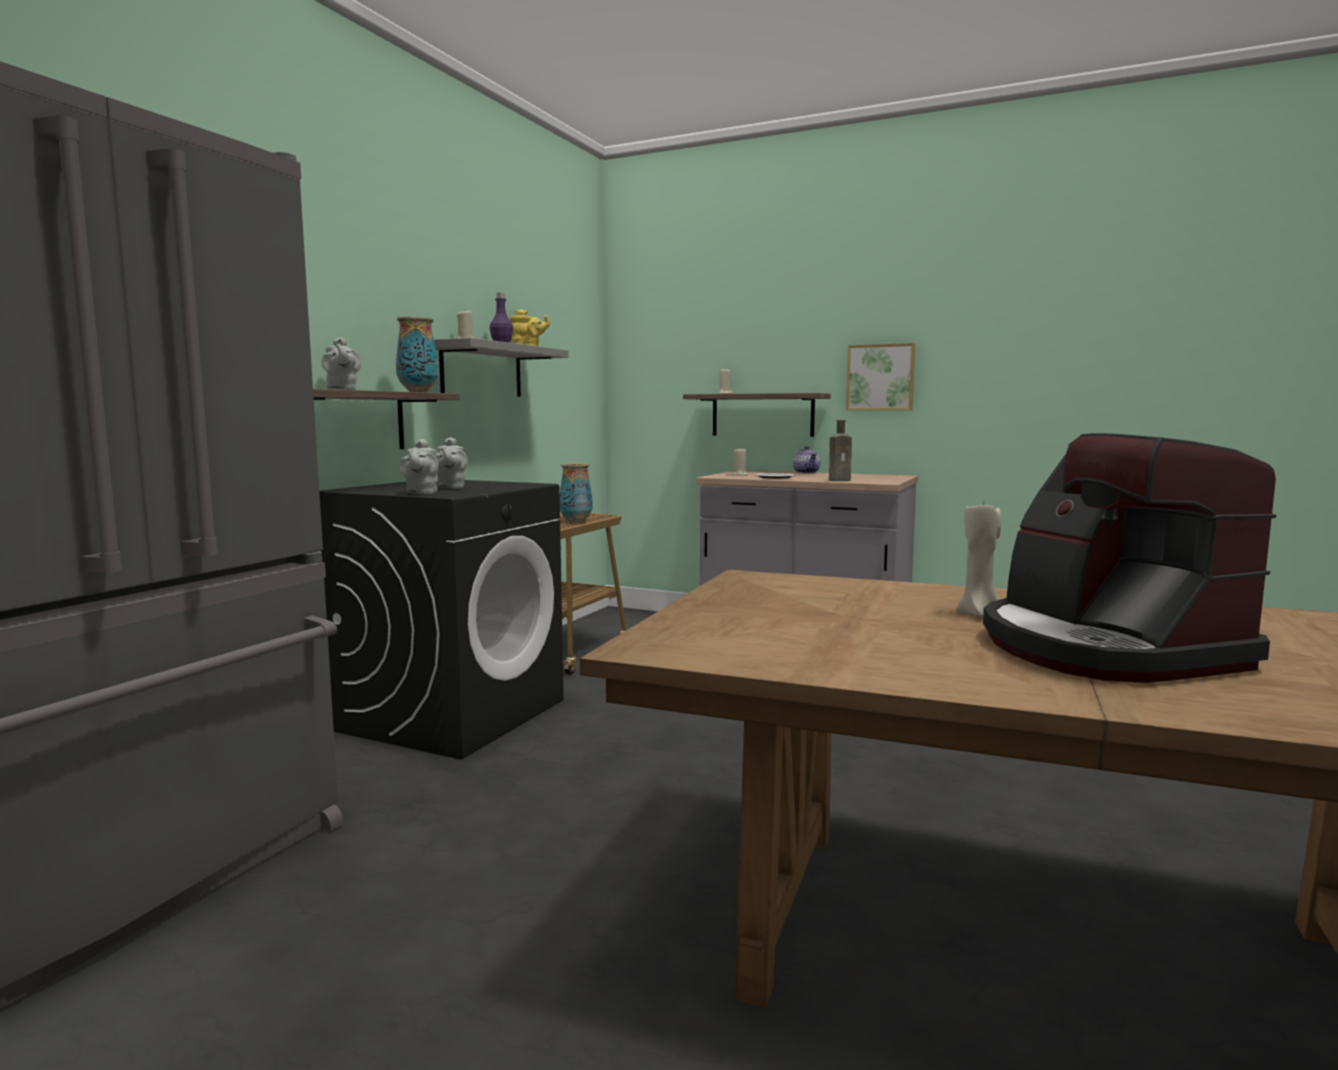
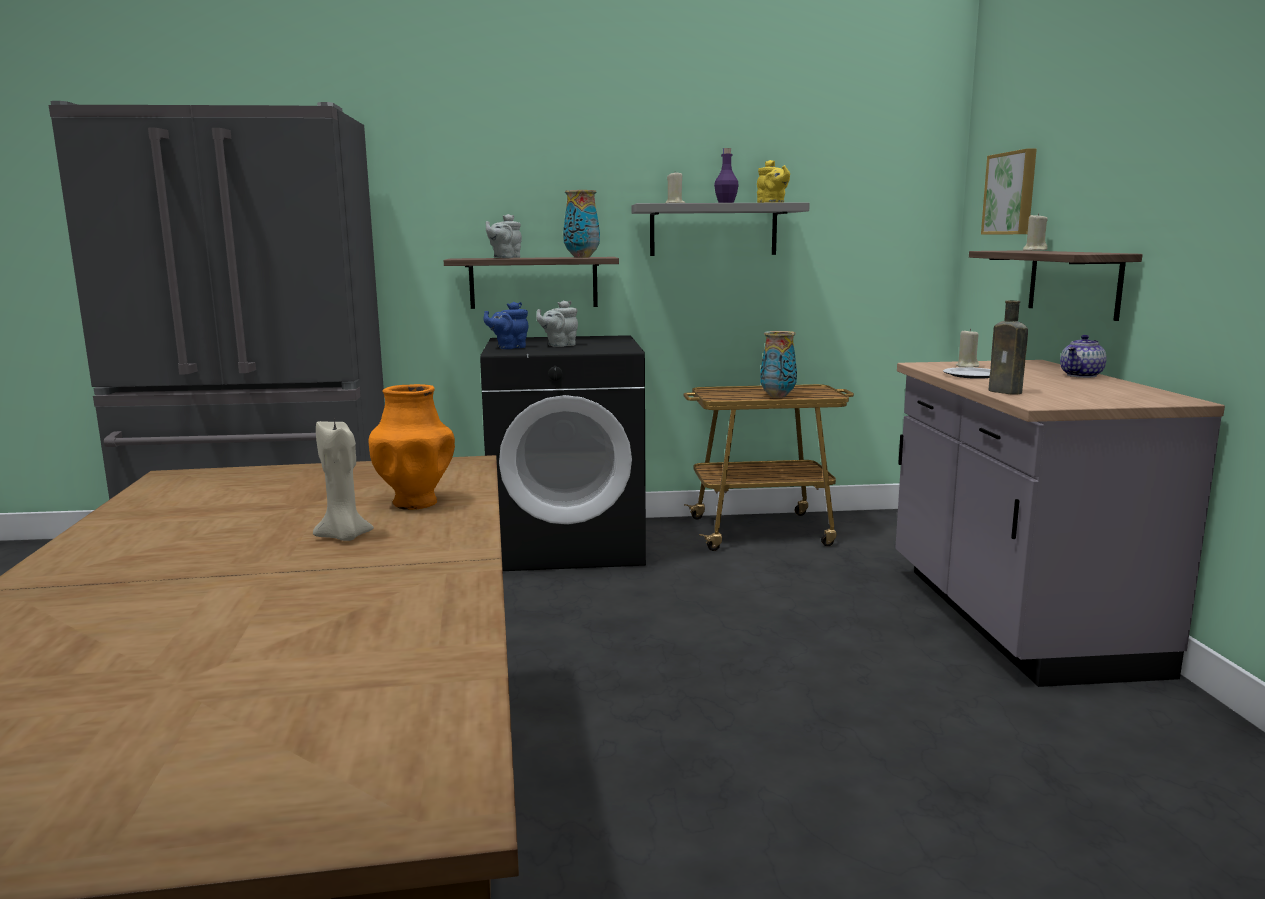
camera: 60 degrees right, 5 degrees up
(421, 493) = (509, 347): grey teapot -> blue teapot
(880, 377) = (1202, 228): picture -> picture (1012, 193)
(880, 594) = (415, 502): none -> orange vase
(1104, 649) = (207, 584): coffee machine -> none

